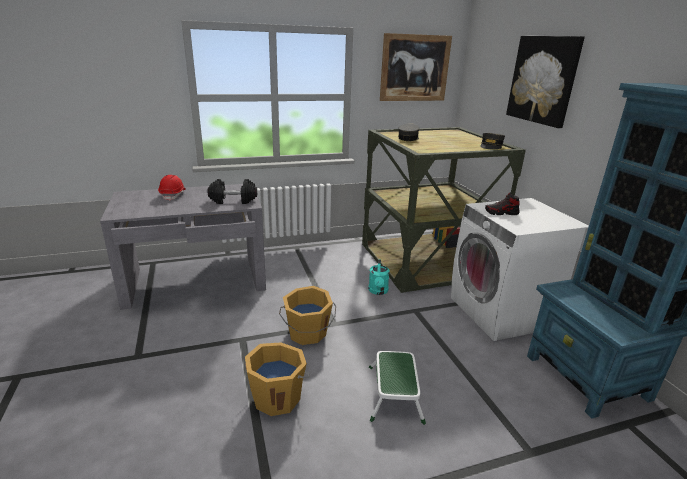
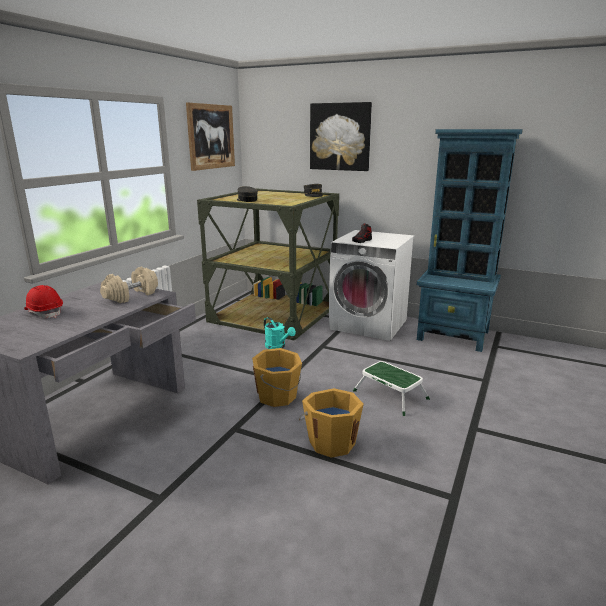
camera: 45 degrees left, 5 degrees down
(233, 200) = (131, 296): black dumbbell -> beige dumbbell

